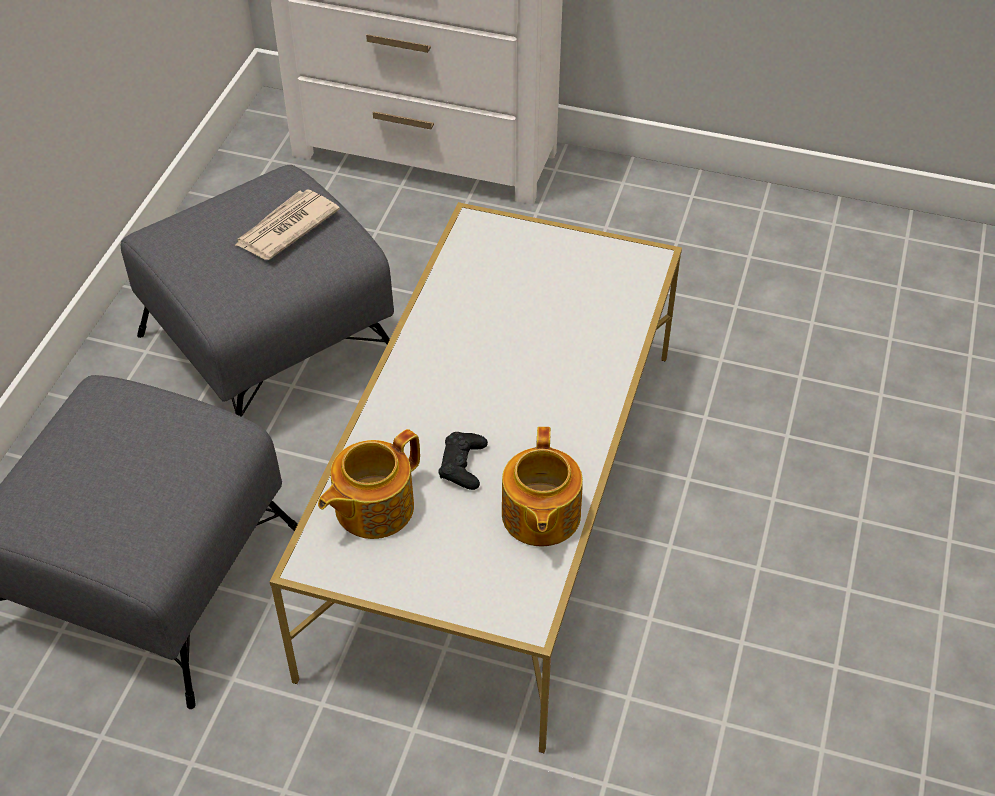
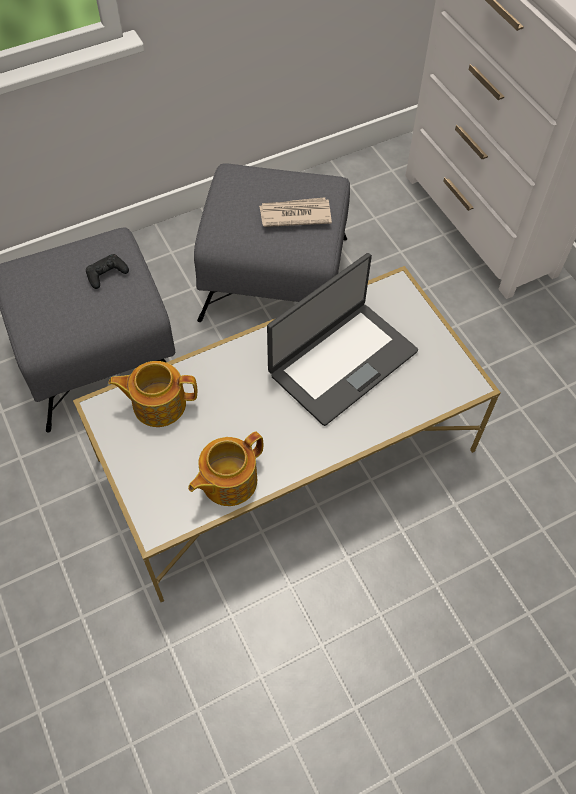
camera: 45 degrees right, 10 degrees up
(463, 465) = (225, 419): black game controller -> black game controller (106, 274)
(509, 327) = (341, 361): none -> laptop

